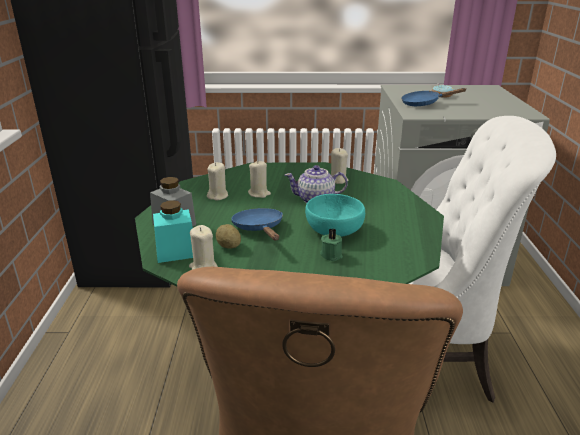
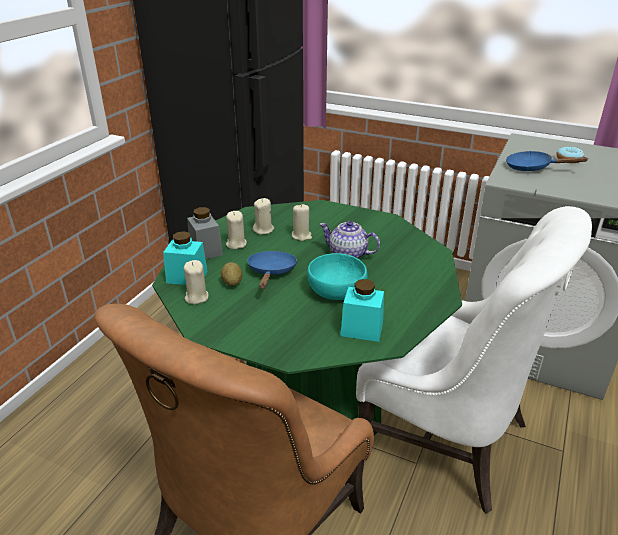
camera: 25 degrees right, 5 degrees up
(331, 255) = (311, 315): green candle -> none
(337, 180) = (389, 237): beige candle -> beige candle (236, 244)
(386, 254) = (362, 329): none -> turquoise jar

